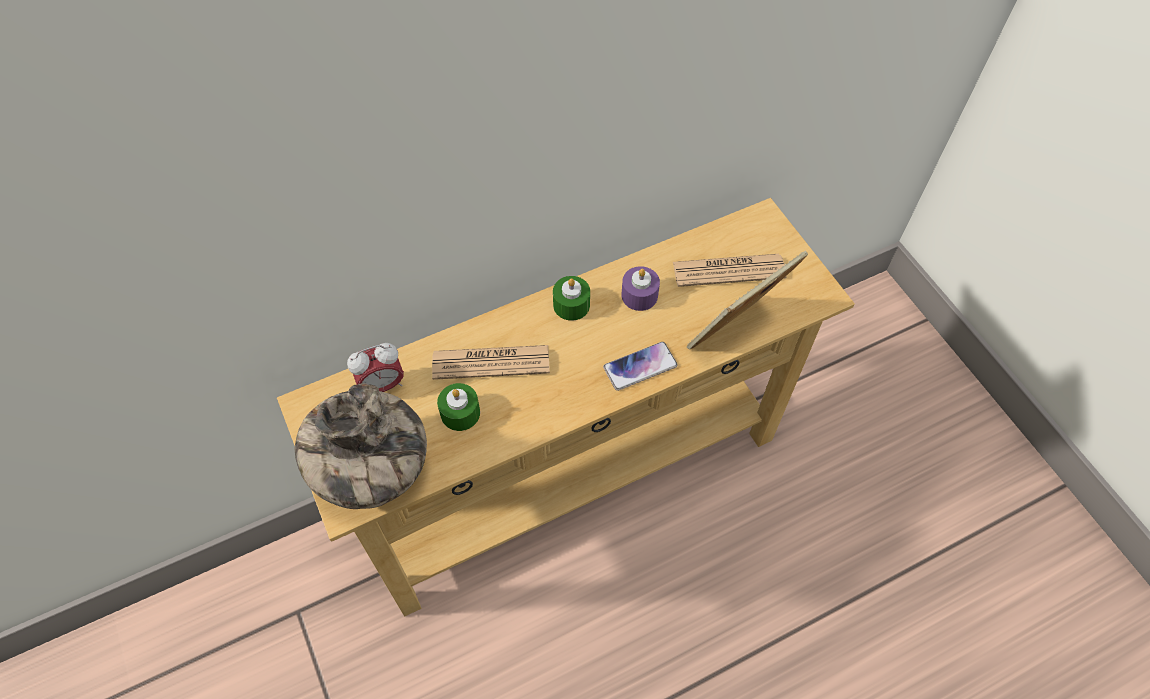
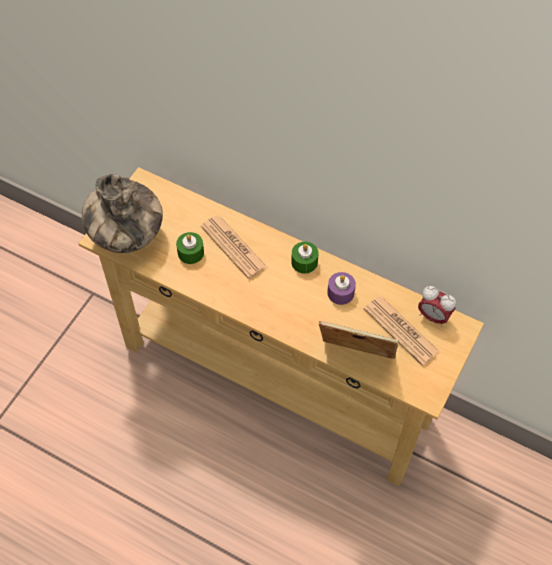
camera: 55 degrees right, 0 degrees up
(382, 385) = (180, 207): alarm clock -> alarm clock (433, 317)
(640, 367) = (290, 322): phone -> none

